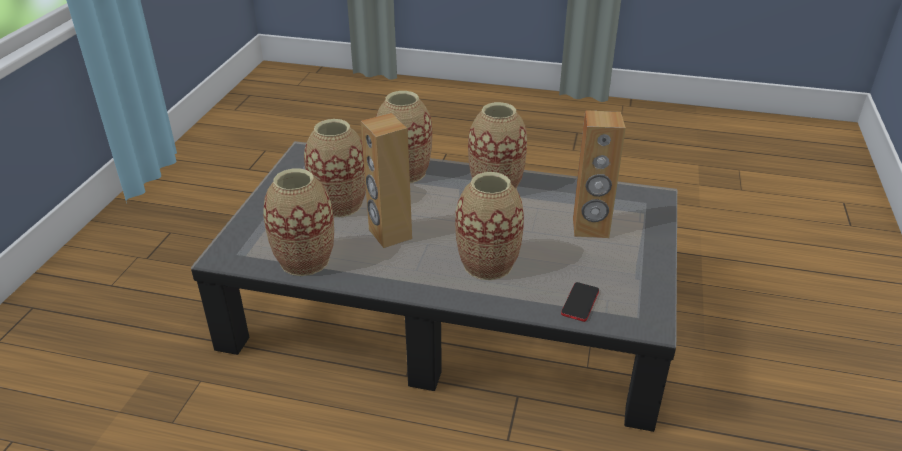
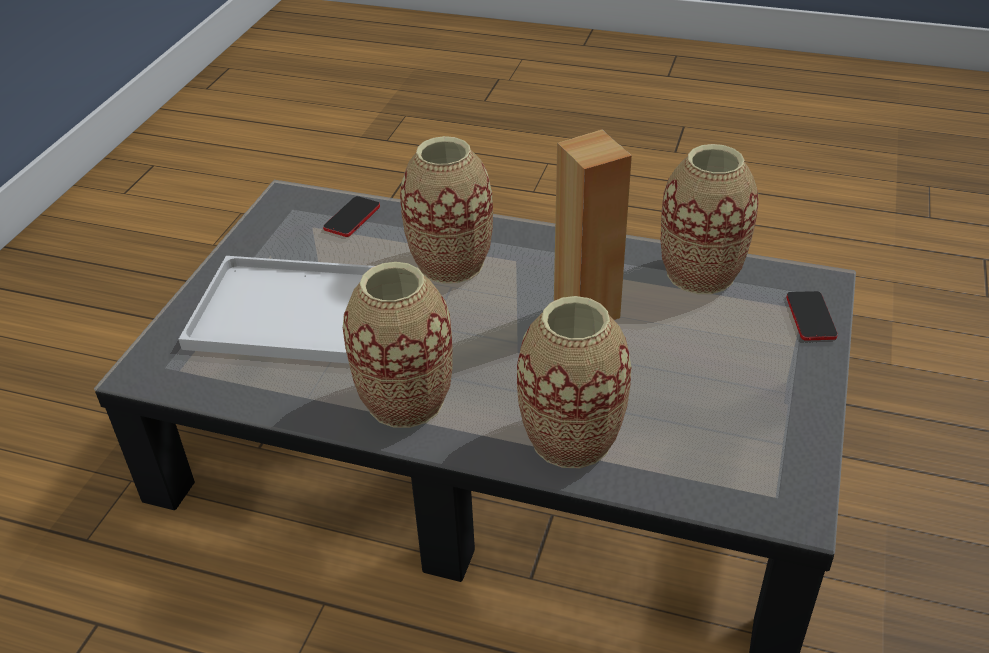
camera: 175 degrees left, 5 degrees up
(244, 233) = (810, 317): none -> phone
(339, 204) = (678, 366): vase -> none
(590, 228) = (285, 313): brown speaker -> white tray

